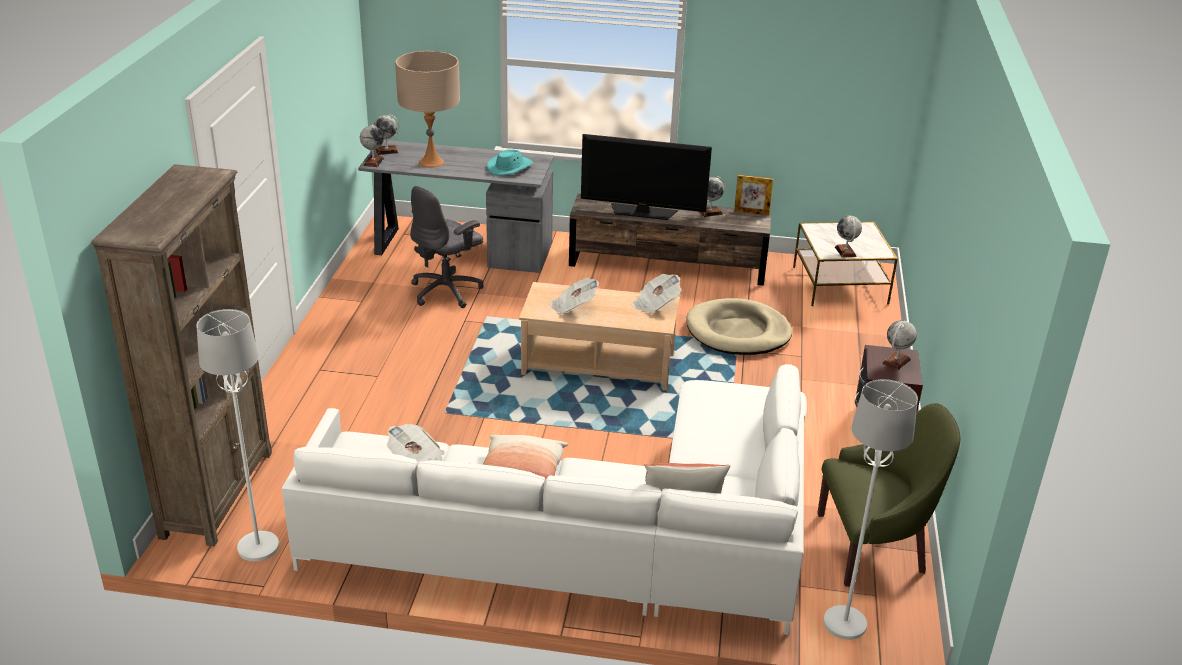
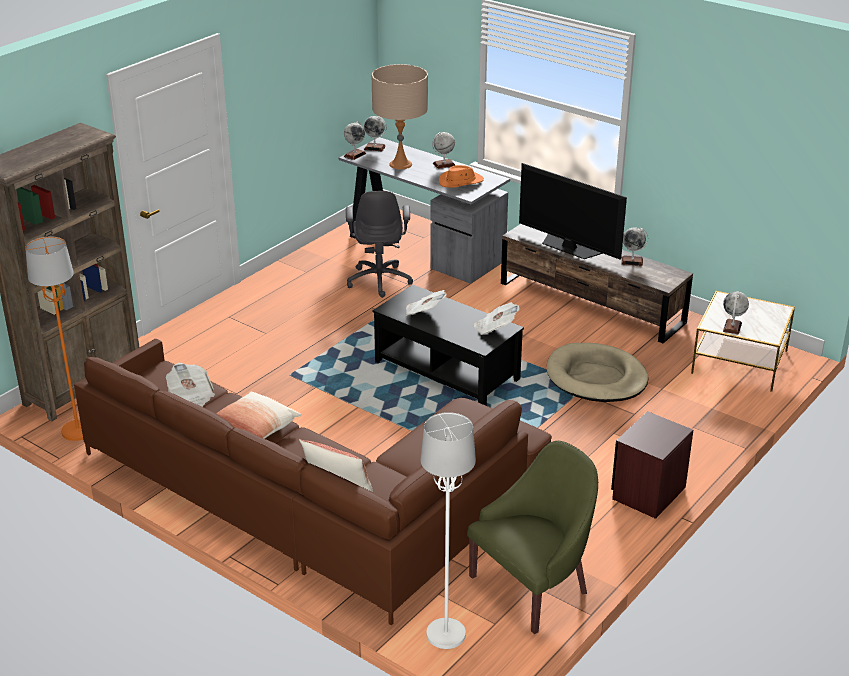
camera: 30 degrees right, 0 degrees up
(258, 547) = (77, 431): white floor lamp -> orange floor lamp
(447, 291) = (379, 280): grey office chair -> grey office chair turned 75 degrees counterclockwise
(510, 167) = (460, 181): turquoise hat -> orange hat
(598, 364) = (445, 371): beige coffee table -> black coffee table
(598, 536) = (317, 502): white sofa -> brown sofa
(751, 212) = (672, 270): picture frame -> none
(873, 547) = (533, 587): green armchair -> green armchair turned 60 degrees counterclockwise
(896, 361) = (660, 433): globe -> globe (444, 164)

